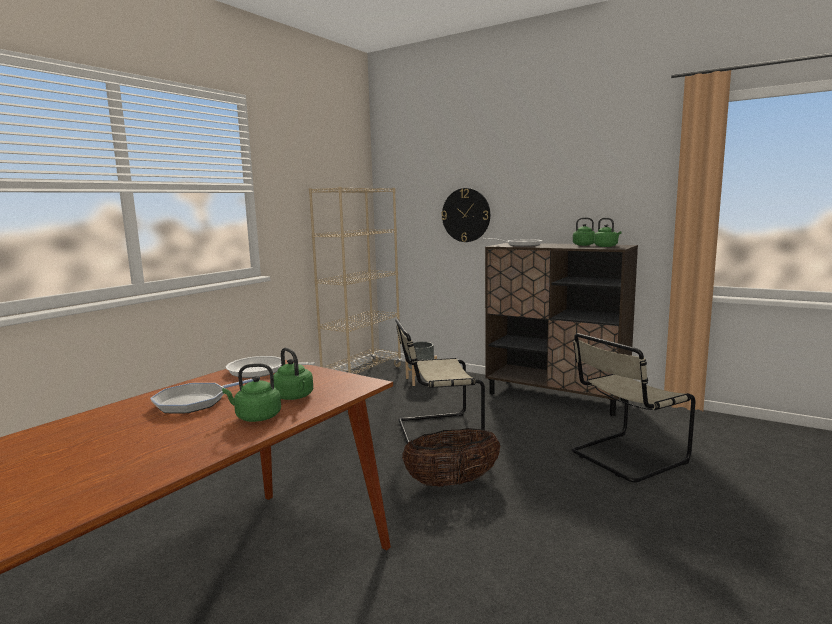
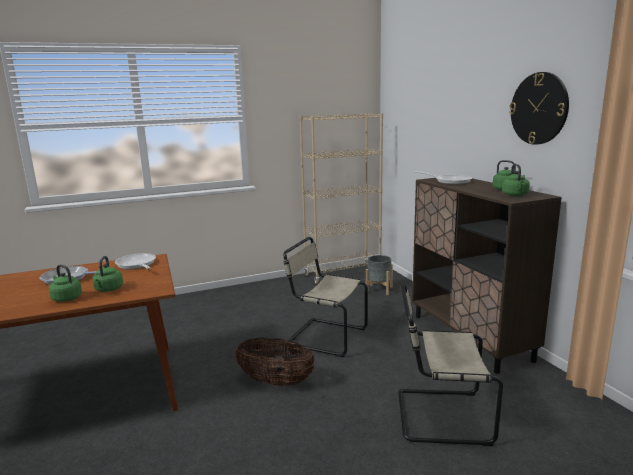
camera: 35 degrees right, 5 degrees up
(466, 215) = (434, 143): wall clock -> wall clock (539, 108)

